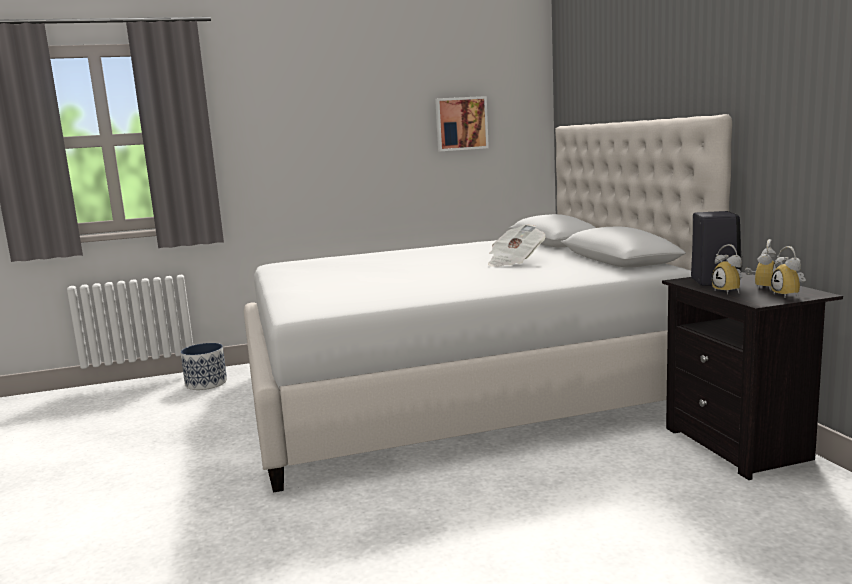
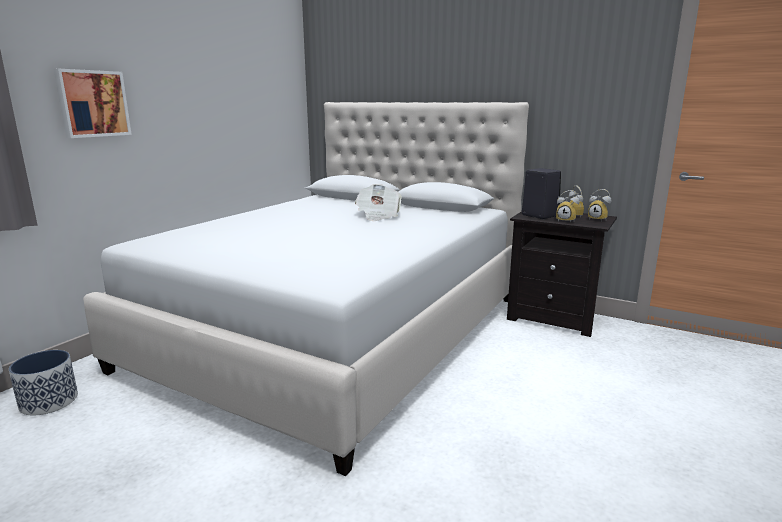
camera: 45 degrees left, 5 degrees up
(461, 123) = (248, 94): picture -> picture (92, 103)

